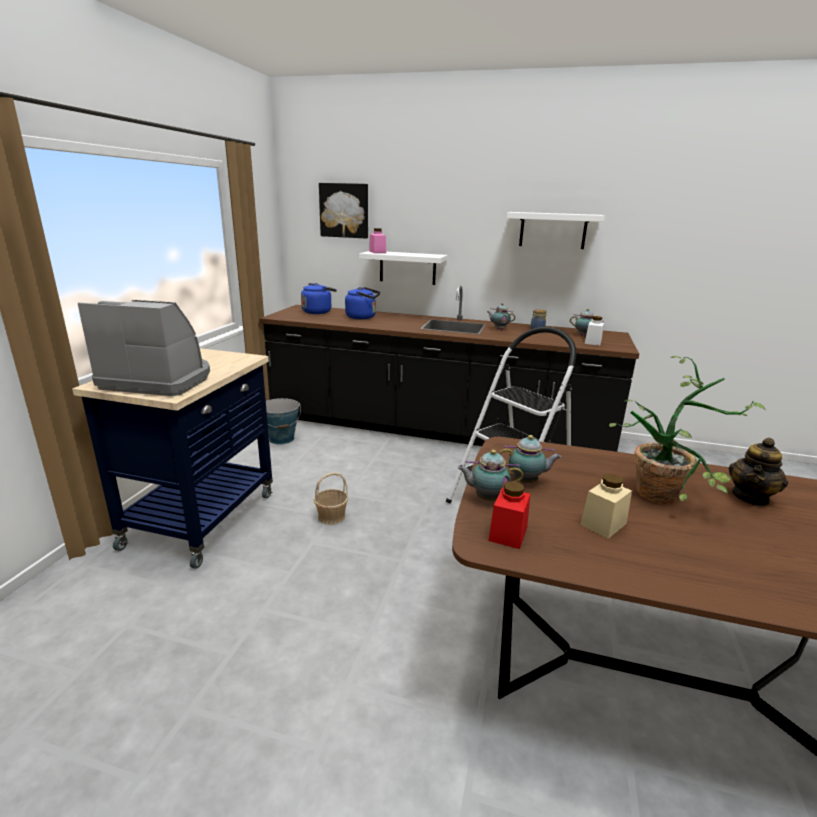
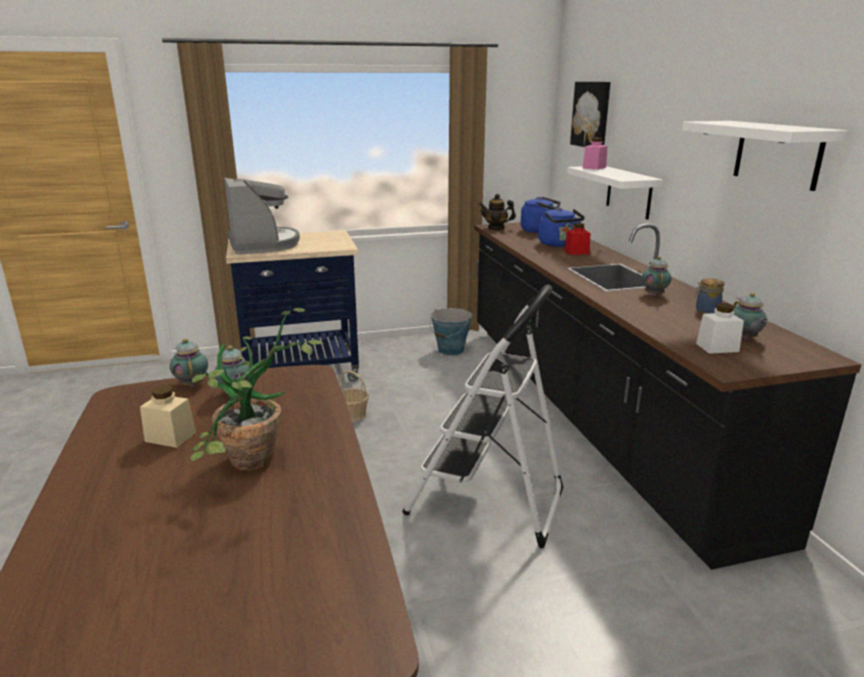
camera: 60 degrees right, 0 degrees up
(508, 533) = (136, 401): red jar -> red jar (576, 252)
(751, 497) = (287, 521): teapot -> teapot (496, 228)

